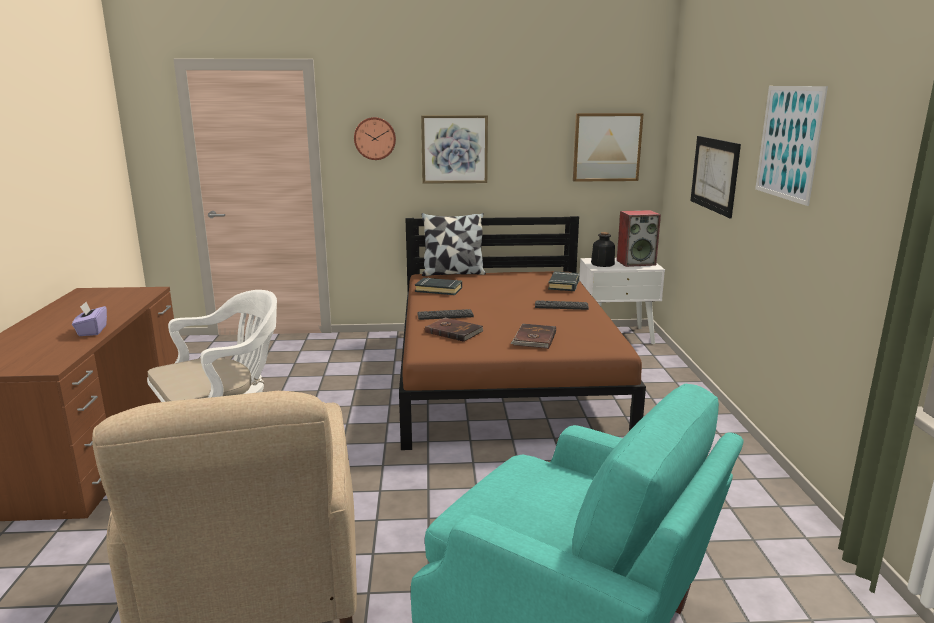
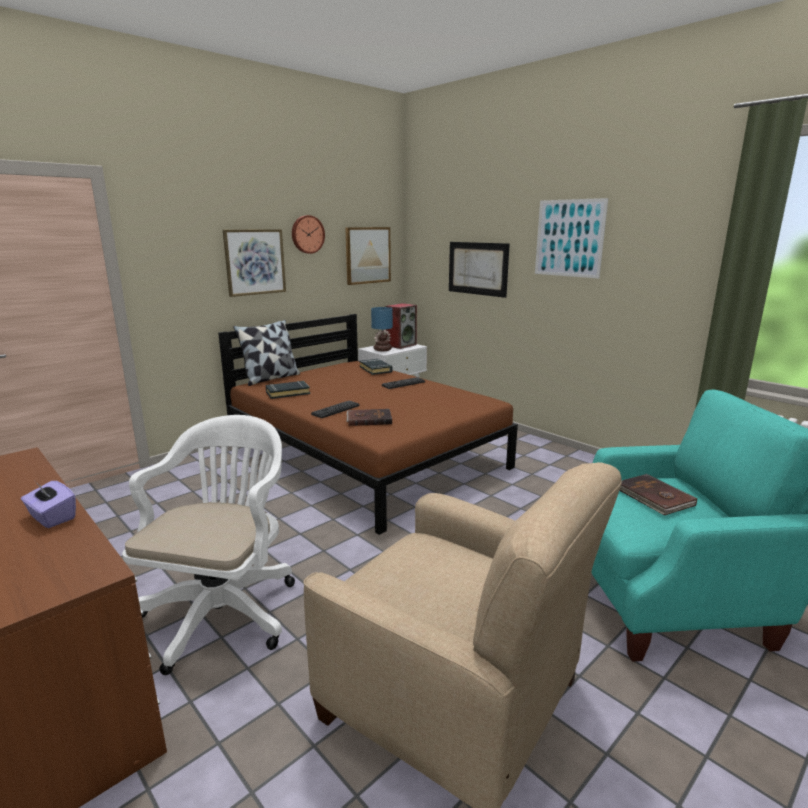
camera: 40 degrees left, 0 degrees up
(375, 138) = (179, 254): wall clock -> wall clock (307, 234)
(534, 338) = (433, 409): brown book -> brown book (654, 497)
(602, 264) = (382, 350): bottle -> table lamp

